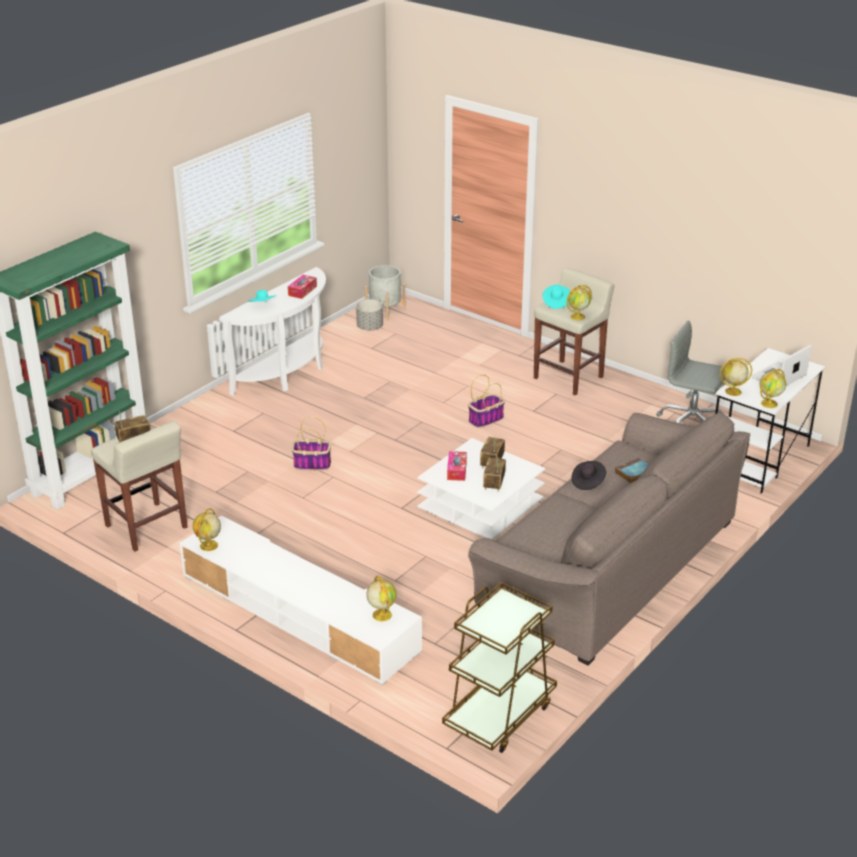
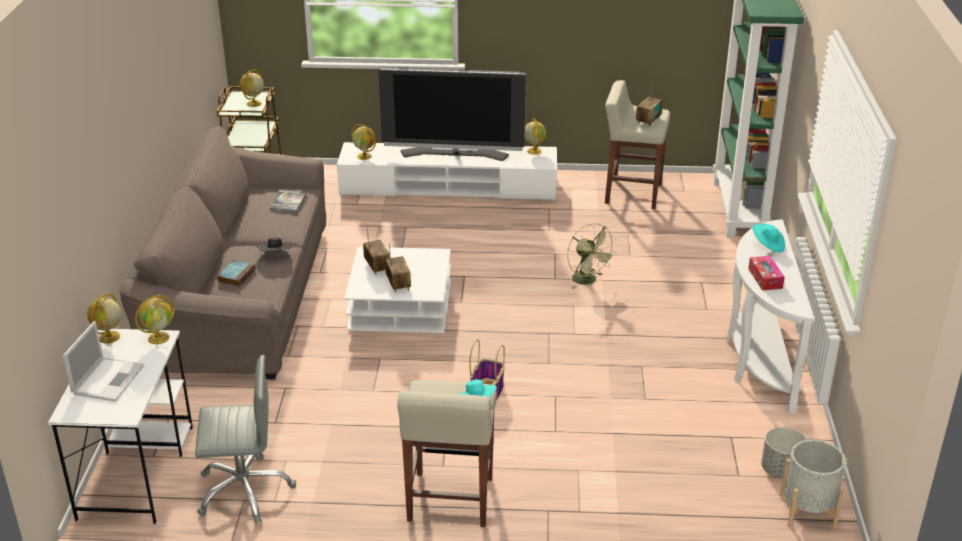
camera: 145 degrees right, 0 degrees up
(289, 576) = (454, 154): none -> television
(311, 464) = (588, 281): basket -> green fan
(456, 470) = (422, 265): tissue box -> none
(534, 533) = (288, 201): none -> book
(578, 316) = (426, 389): globe -> globe (253, 104)

